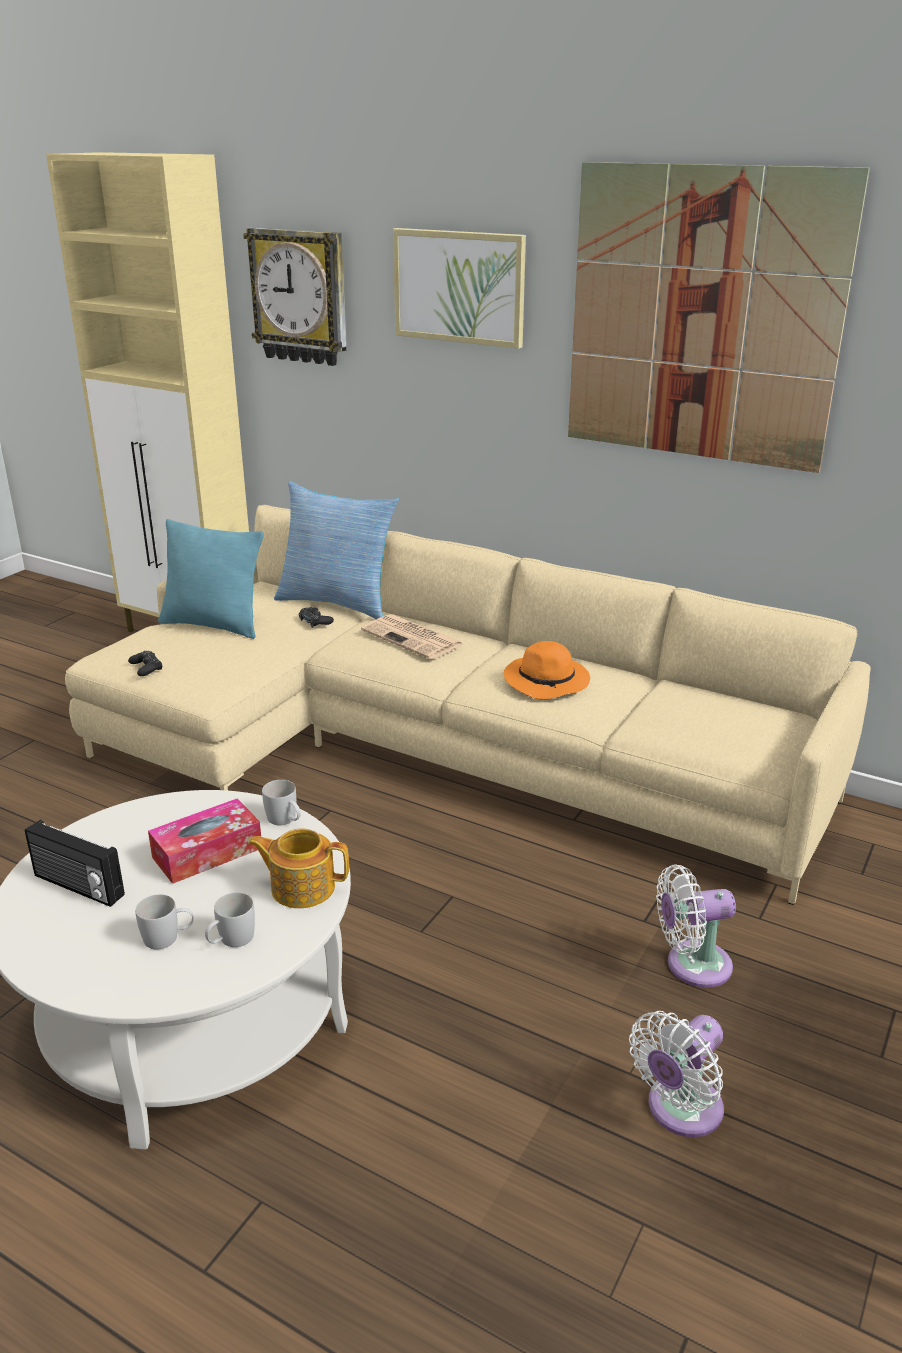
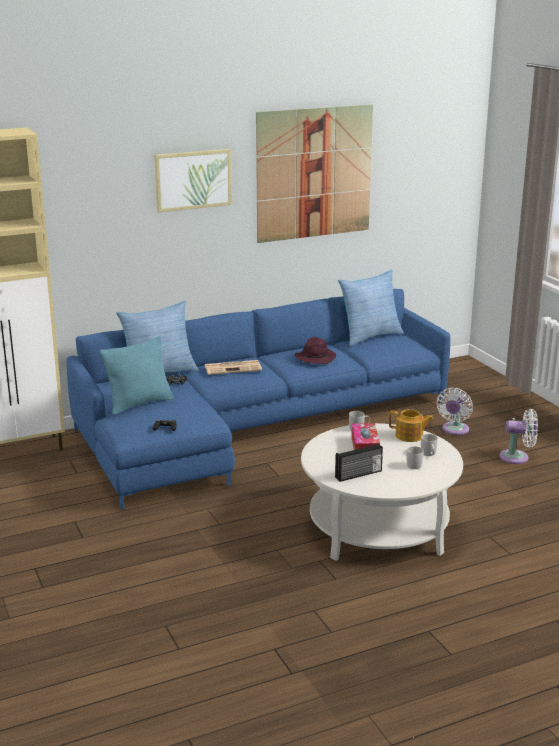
camera: 55 degrees left, 5 degrees down
(300, 296) = (87, 202): wall clock -> none
(301, 887) = (409, 436): teapot -> teapot turned 120 degrees counterclockwise
(435, 752) = (251, 427): beige sofa -> blue sofa
(548, 682) = (315, 358): orange hat -> purple hat
(679, 1111) = (517, 457): white fan -> white fan turned 75 degrees counterclockwise
(727, 696) = (369, 336): none -> pillow

